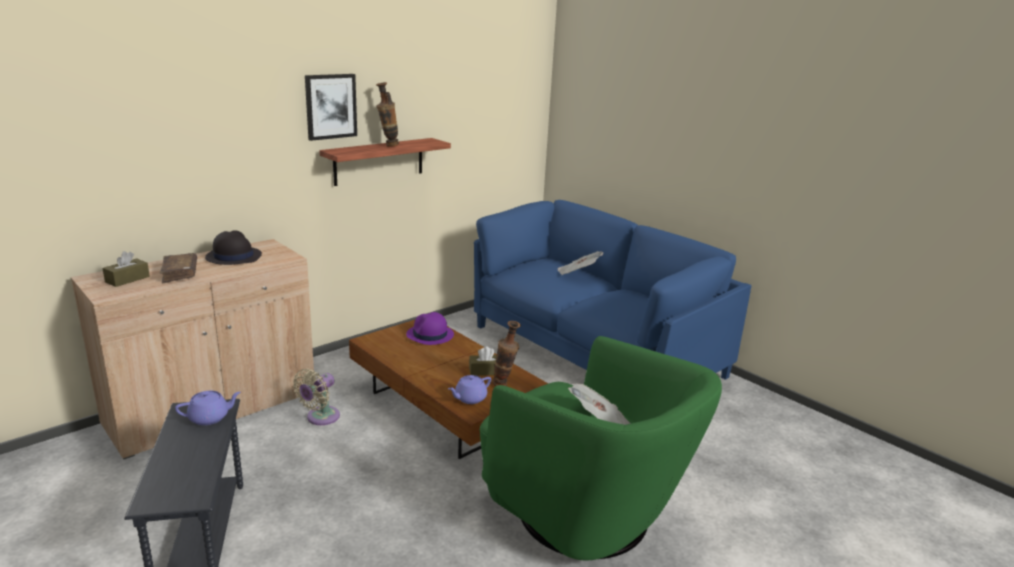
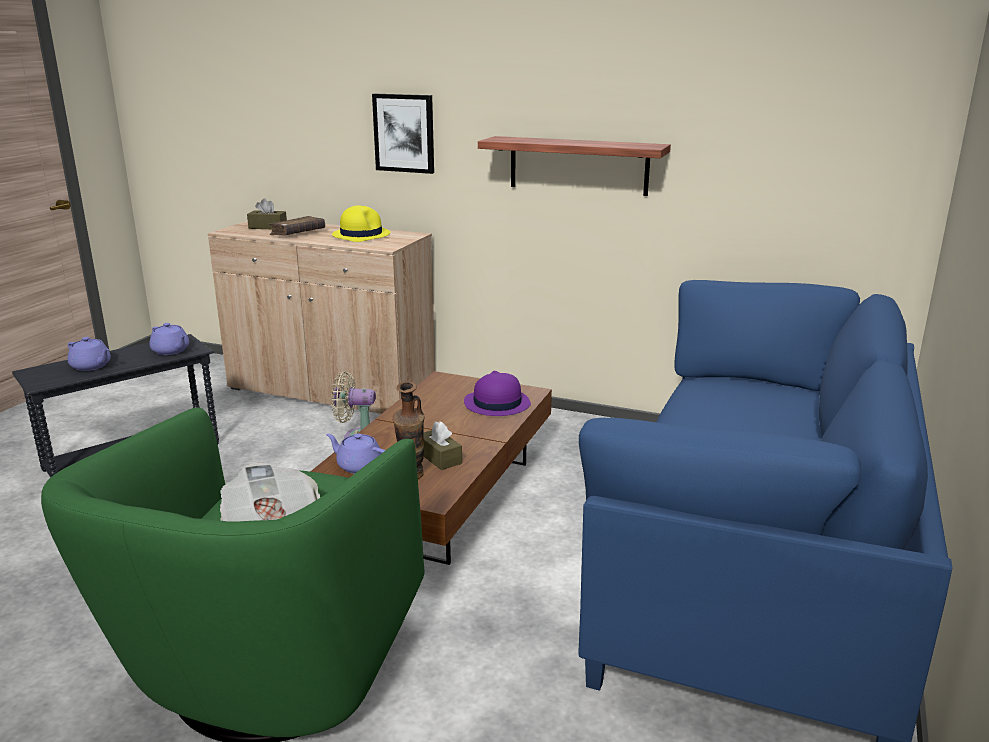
camera: 65 degrees right, 0 degrees up
(189, 464) = (91, 366): none -> purple teapot
(233, 256) = (361, 235): black hat -> yellow hat
(330, 106) = (512, 80): picture -> picture (404, 133)
(388, 145) = (574, 142): vase -> none
(577, 274) = (781, 421): newspaper -> none

